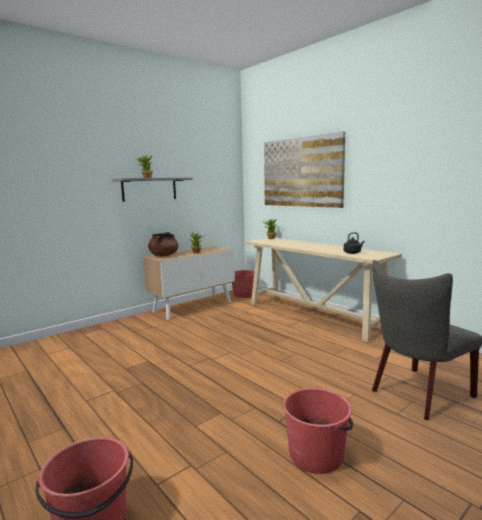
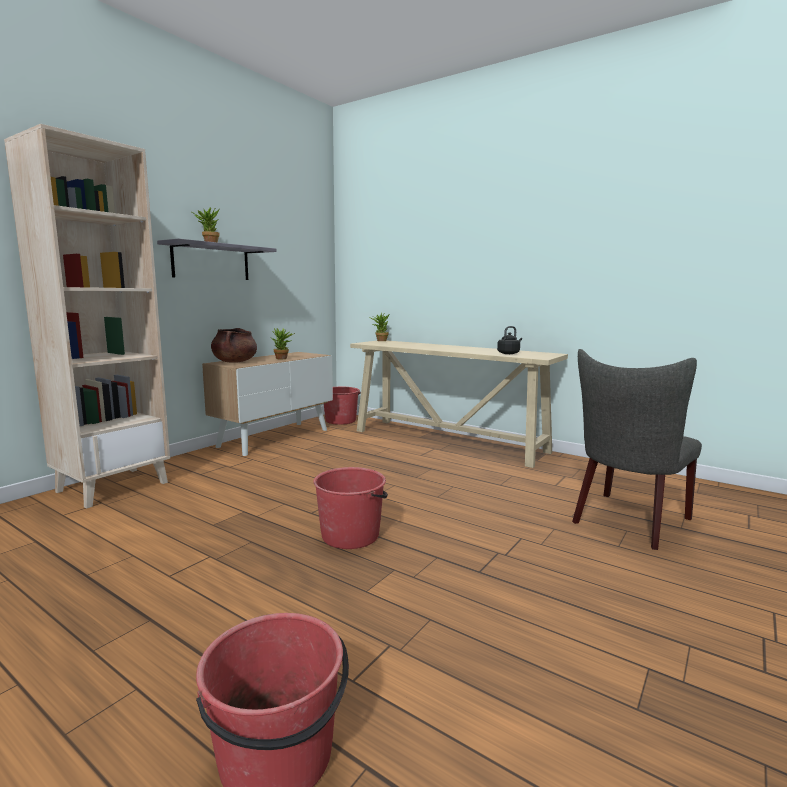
camera: 15 degrees left, 0 degrees up
(81, 337) = (113, 486): none -> beige bookcase
(301, 172) = (426, 250): picture -> none
(316, 454) = (553, 607): red bucket -> red bucket (351, 535)

